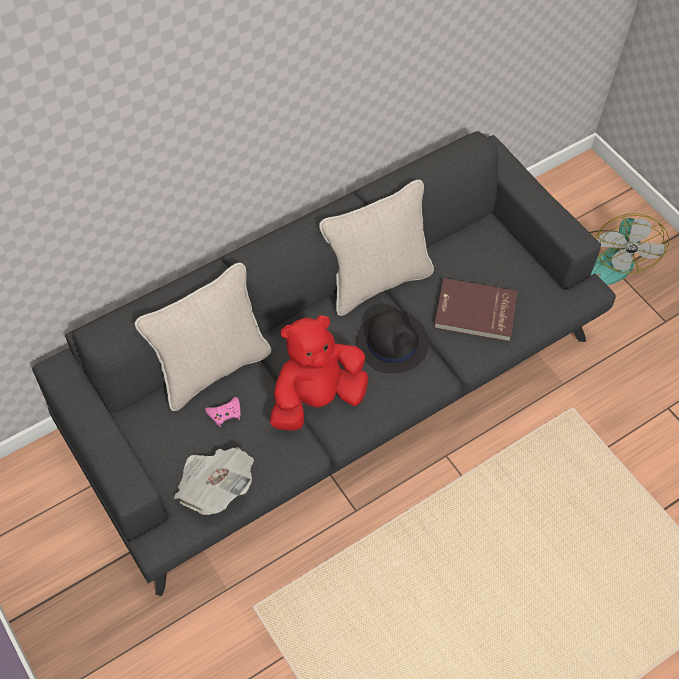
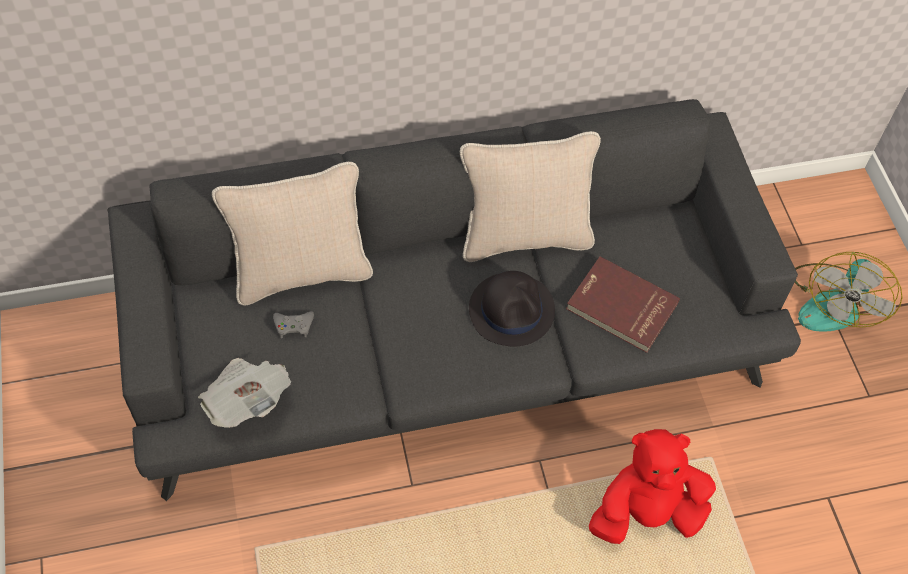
camera: 20 degrees right, 0 degrees up
(225, 413) = (293, 325): pink game controller -> grey game controller
(316, 399) = (399, 343): red plush toy -> red plush toy (646, 513)

